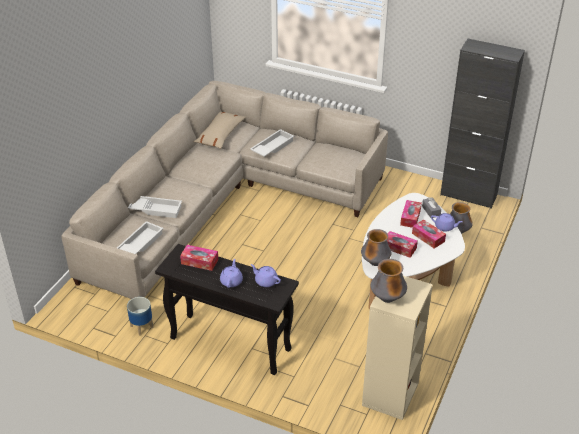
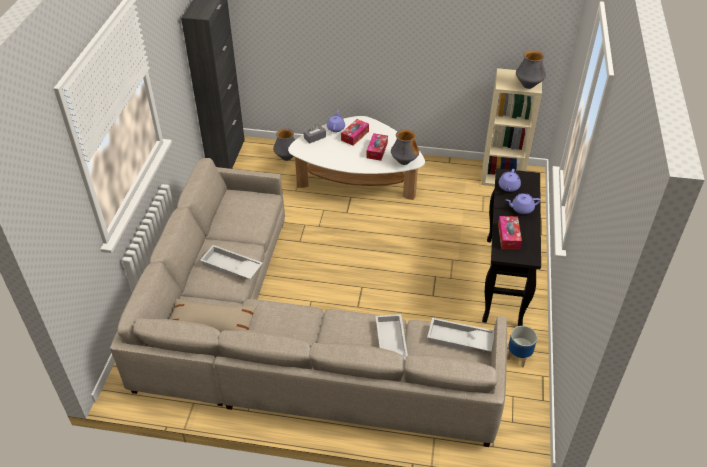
camera: 105 degrees left, 5 degrees up
(410, 217) = (329, 148): tissue box -> none

